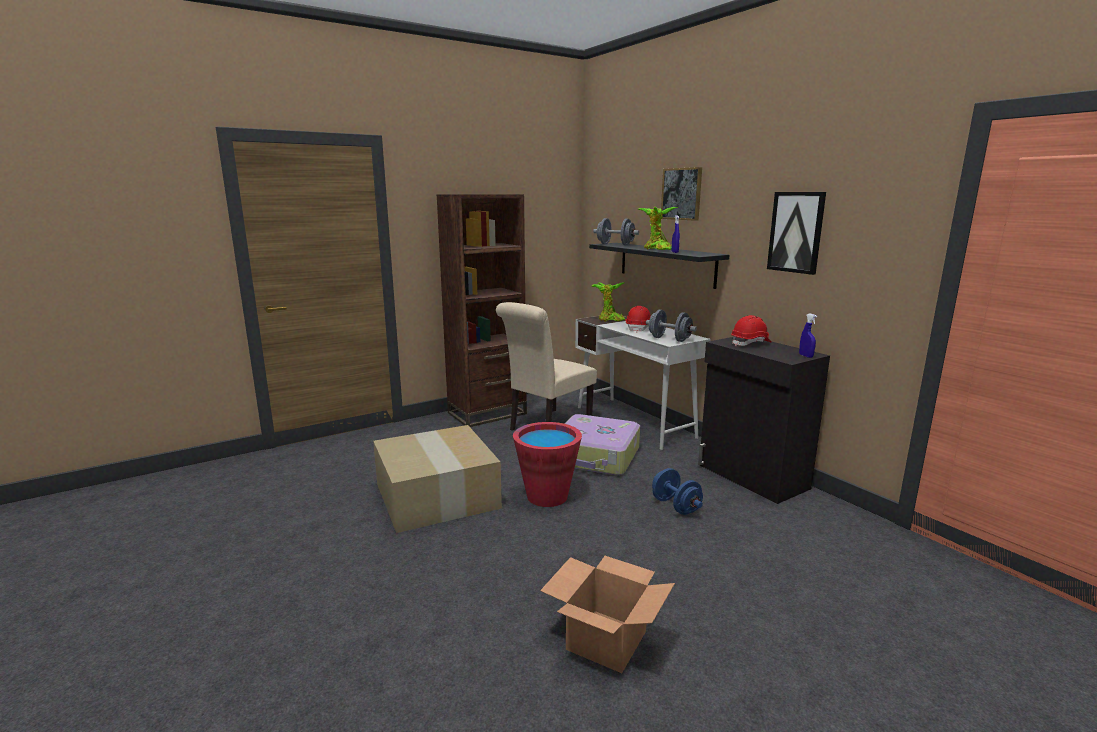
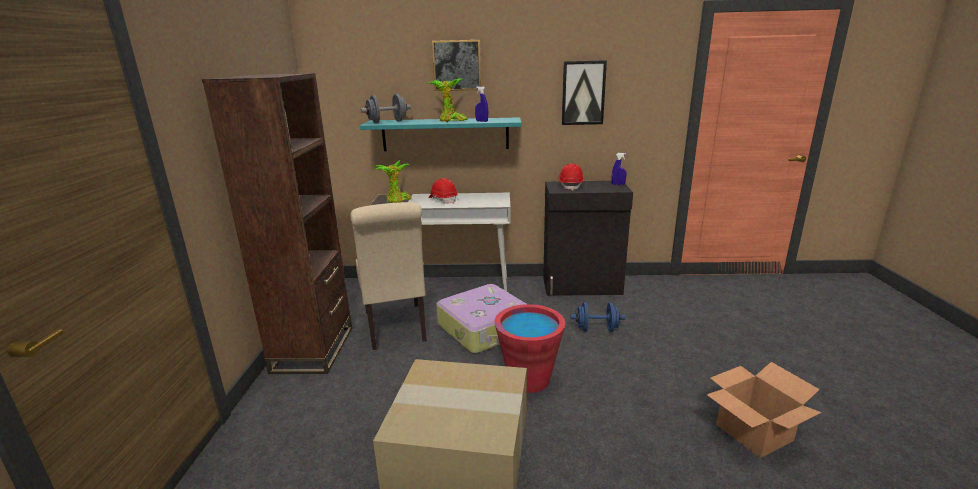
camera: 55 degrees left, 5 degrees up
(666, 264) = (445, 134): black shelf -> turquoise shelf
(669, 339) = (492, 201): grey dumbbell -> none

